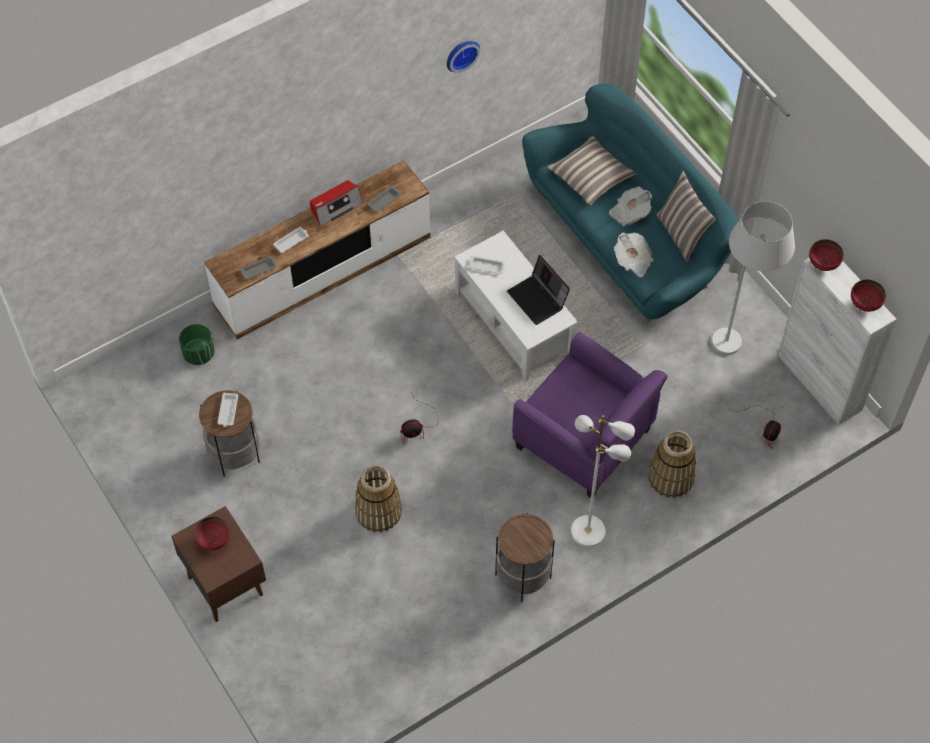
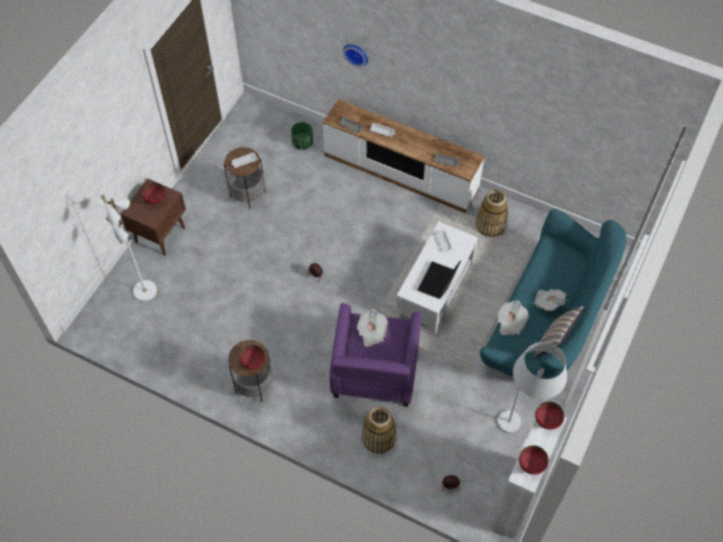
camera: 60 degrees right, 0 degrees up
(335, 207) = (423, 140): radio -> none
(378, 512) = (253, 285): basket -> basket (490, 225)
(461, 54) = (547, 121): wall clock -> wall clock (356, 53)
(536, 536) = (253, 363): none -> red bowl
(563, 399) = (371, 332): none -> newspaper
(588, 530) = (309, 407): white floor lamp -> white floor lamp (146, 291)
(590, 176) = (559, 266): pillow -> none

